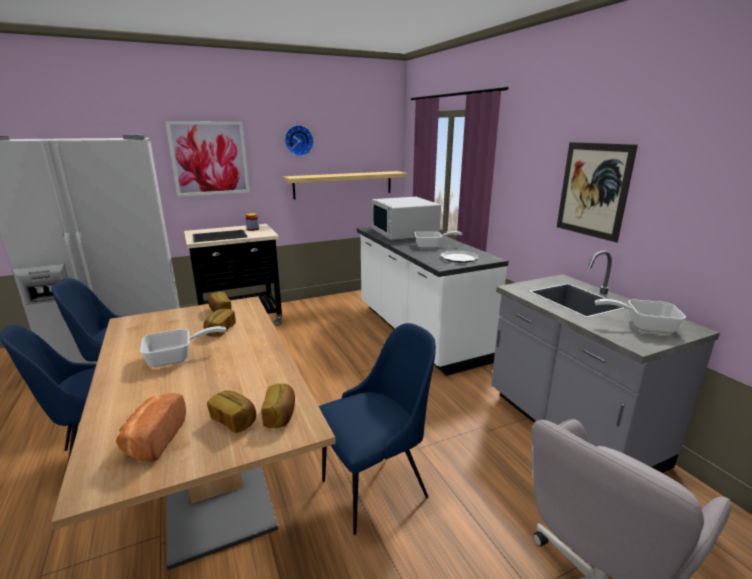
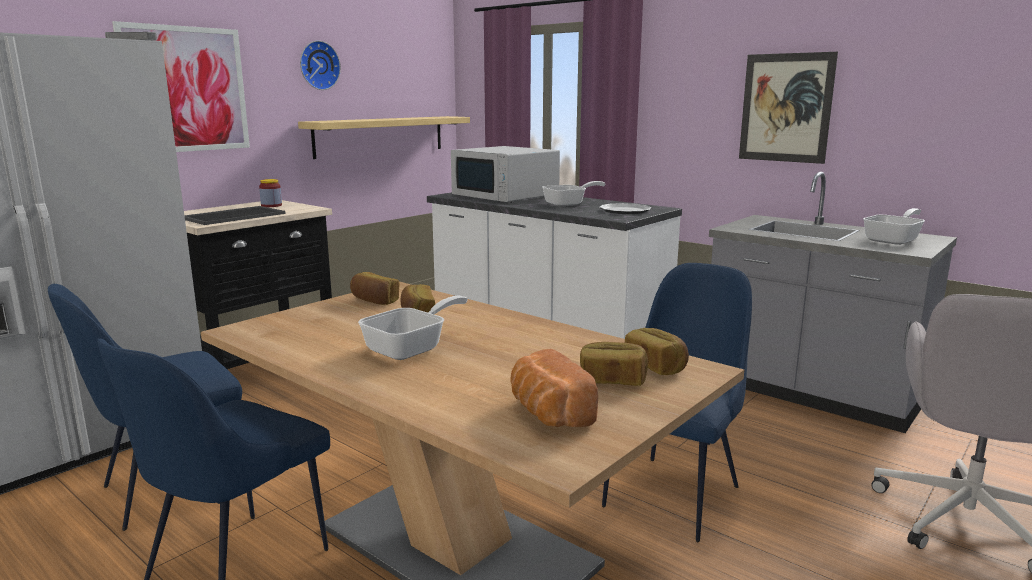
camera: 25 degrees left, 5 degrees down
(643, 325) = (894, 240): frying pan -> frying pan turned 150 degrees clockwise

